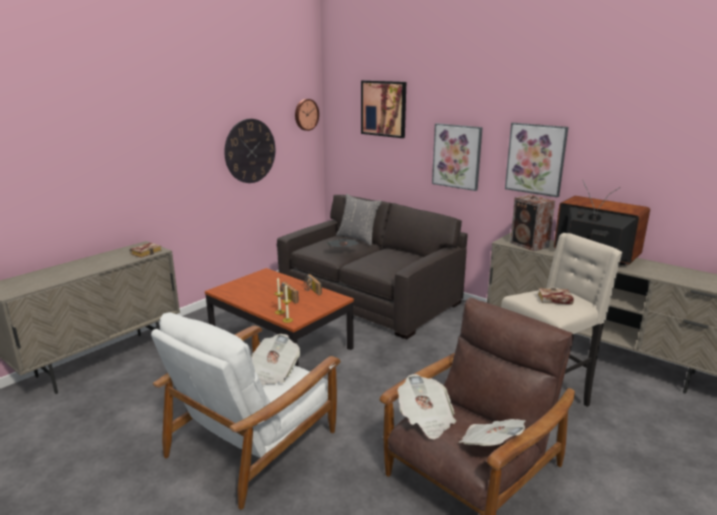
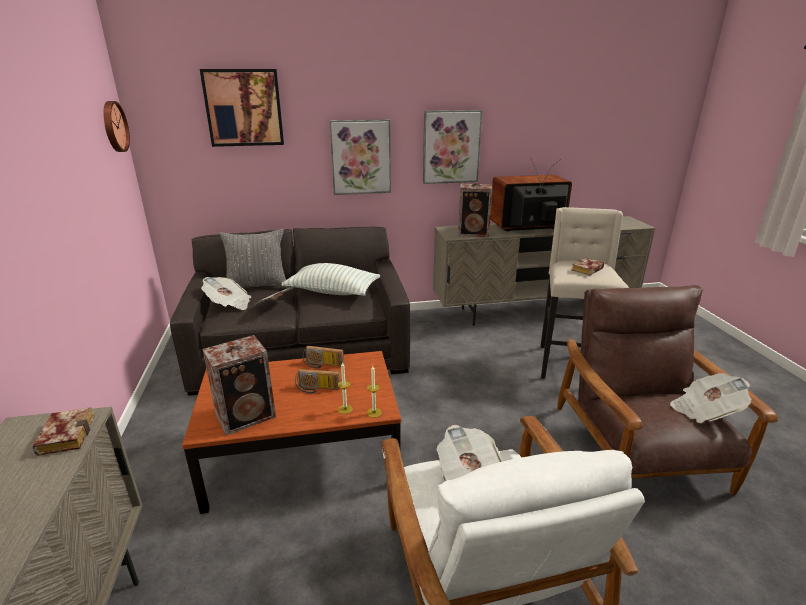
camera: 50 degrees left, 5 degrees up
(242, 293) = (247, 415): none -> speaker
(250, 151) = (79, 195): wall clock -> none
(389, 256) = (332, 291): none -> pillow
(426, 419) = (646, 422): newspaper -> newspaper (229, 304)

